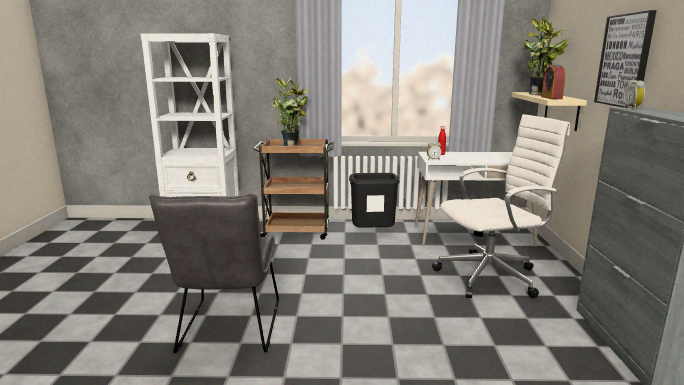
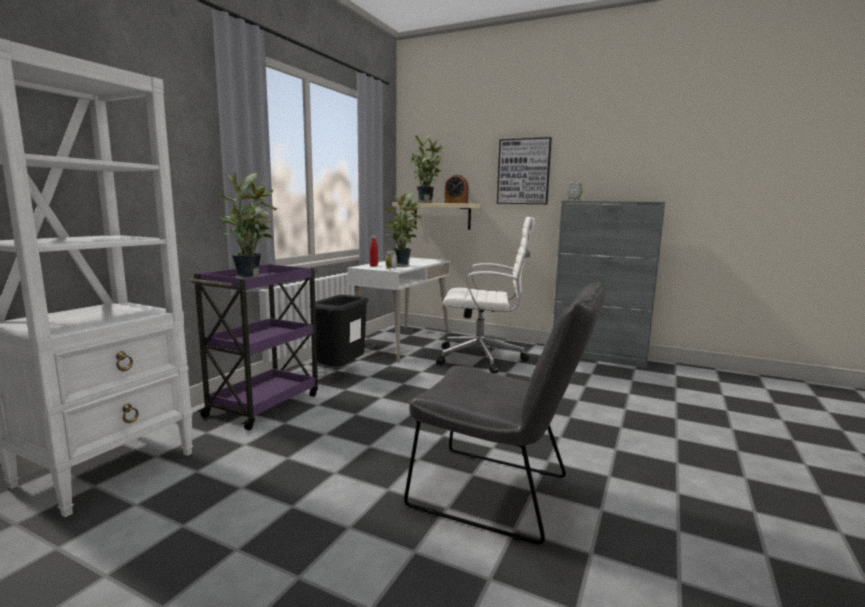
camera: 65 degrees left, 5 degrees down
(297, 231) = (265, 404): brown cart -> purple cart
(463, 158) = (401, 265): none -> potted plant
(491, 276) = (483, 358): white office chair -> white office chair turned 90 degrees clockwise

